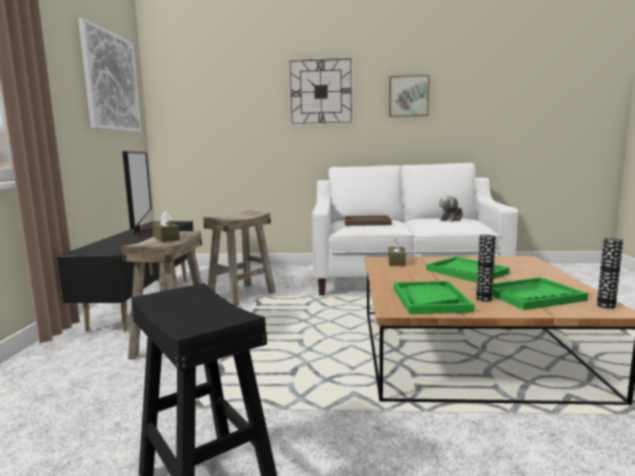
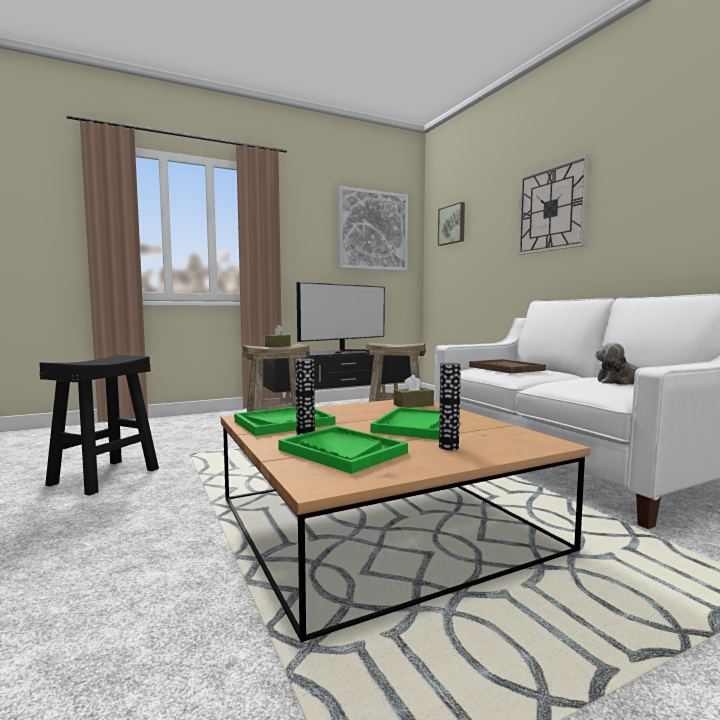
camera: 60 degrees right, 5 degrees down
(408, 96) = (661, 193): picture -> picture (452, 224)
(606, 306) = (334, 482): vase -> vase (448, 447)

